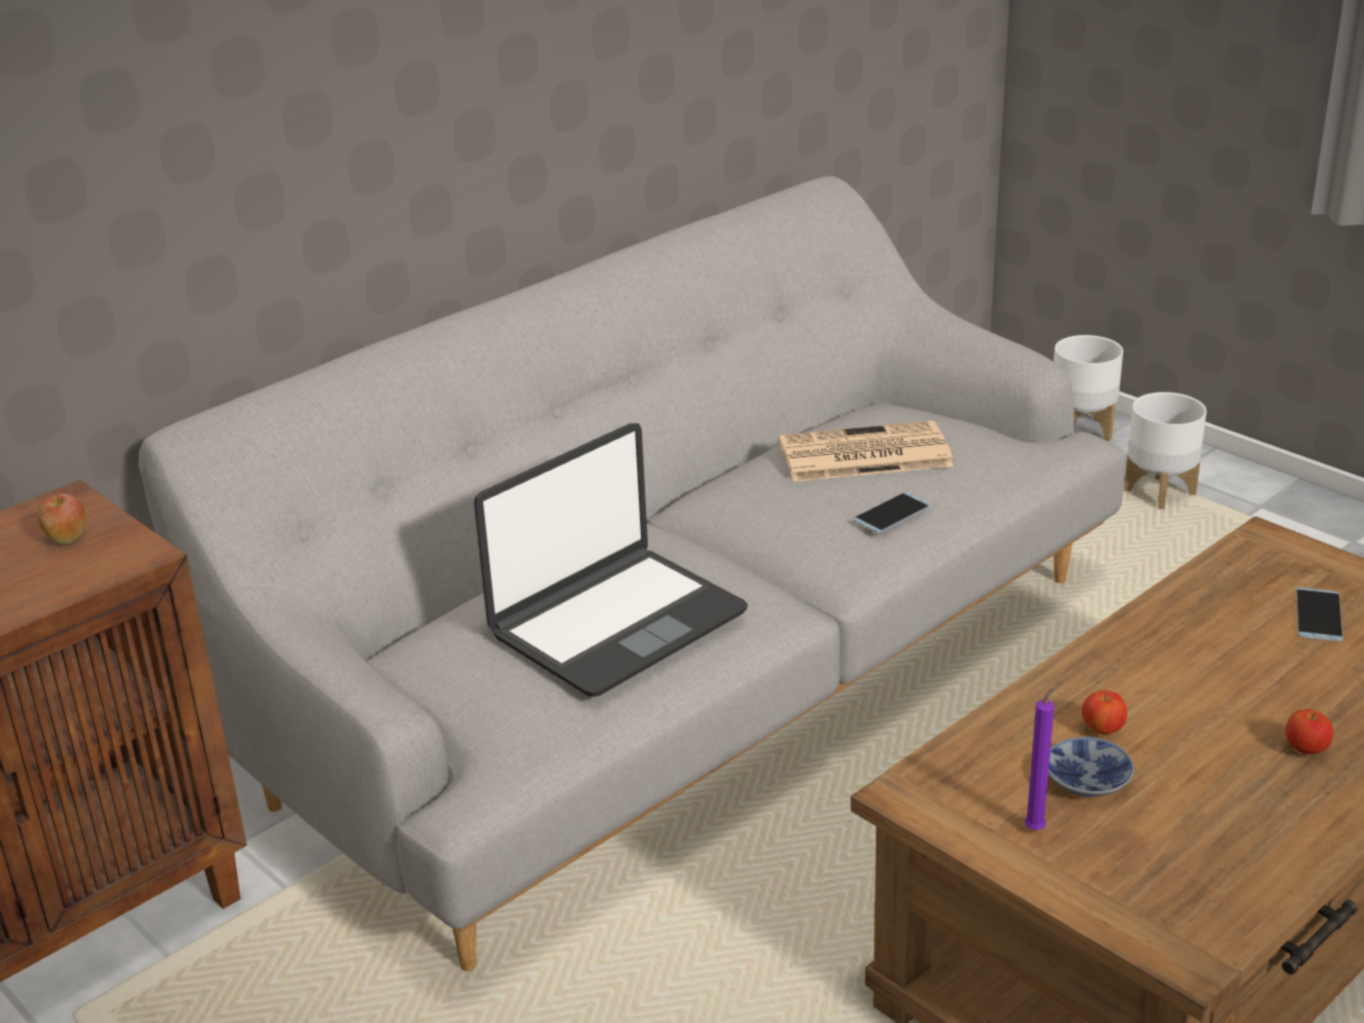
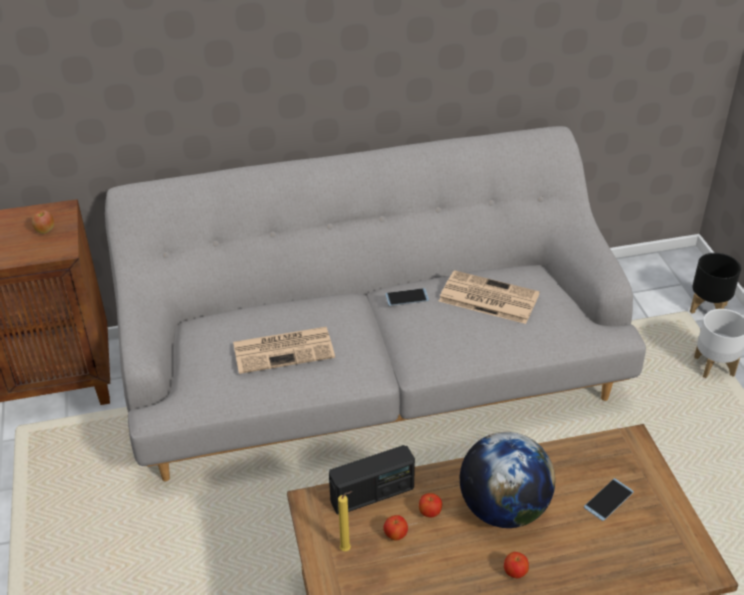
camera: 30 degrees right, 10 degrees up
(616, 623) = (284, 349): laptop -> newspaper
(892, 513) = (467, 340): phone -> phone (407, 297)
(992, 744) = (372, 495): none -> radio
(1037, 828) = (347, 549): purple candle -> yellow candle
(1081, 430) = (708, 308): white planter -> black planter
(1087, 779) = (395, 535): bowl -> apple
(1198, 683) = (503, 509): none -> globe

